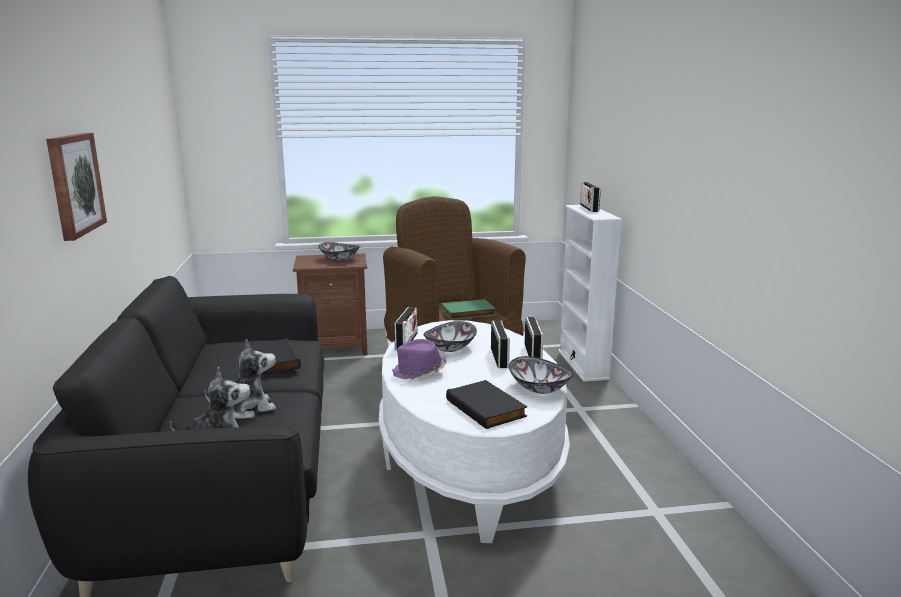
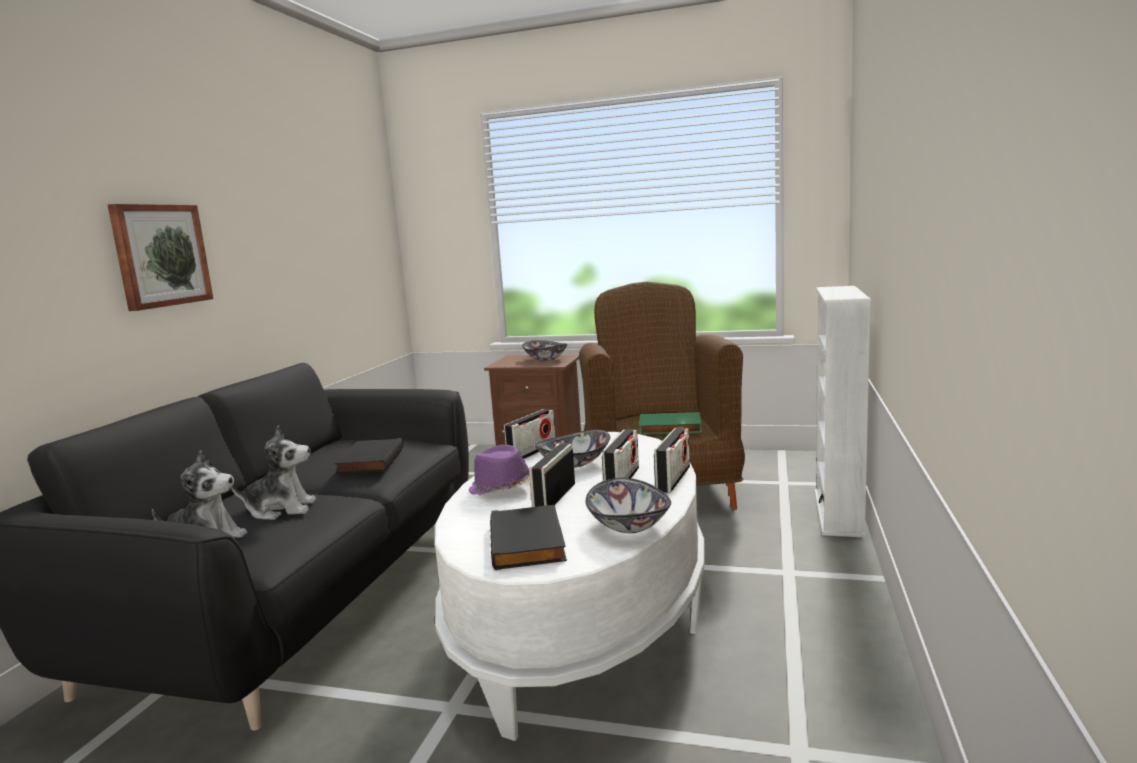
camera: 25 degrees right, 5 degrees down
(589, 208) = (842, 289): radio -> radio (554, 497)

